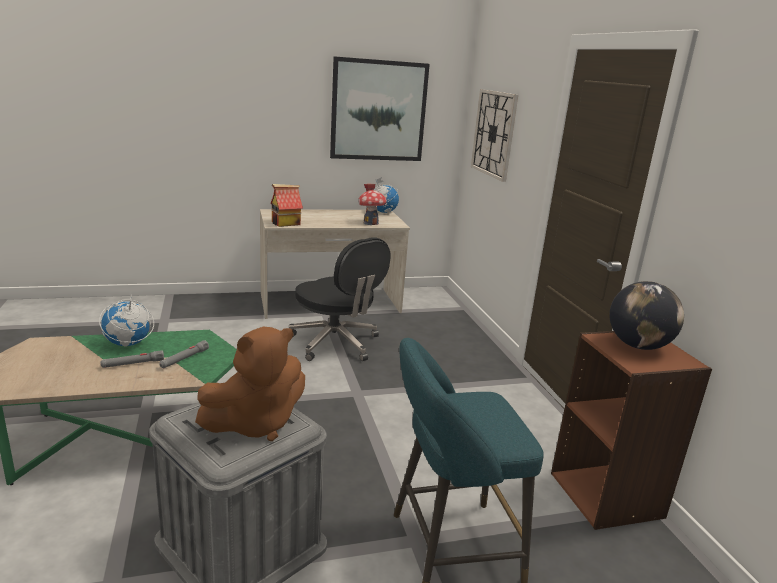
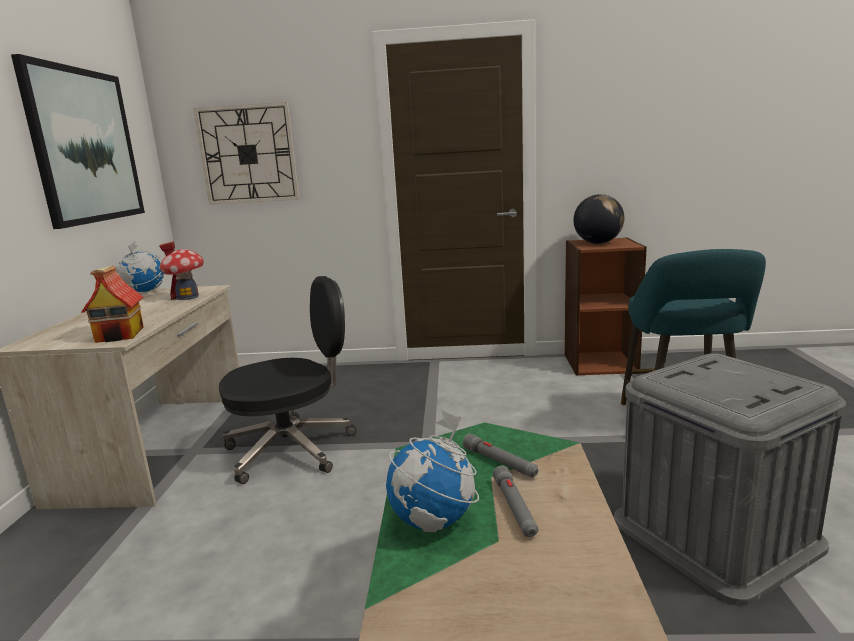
camera: 70 degrees left, 5 degrees down
(256, 423) = (730, 373): brown plush toy -> none

